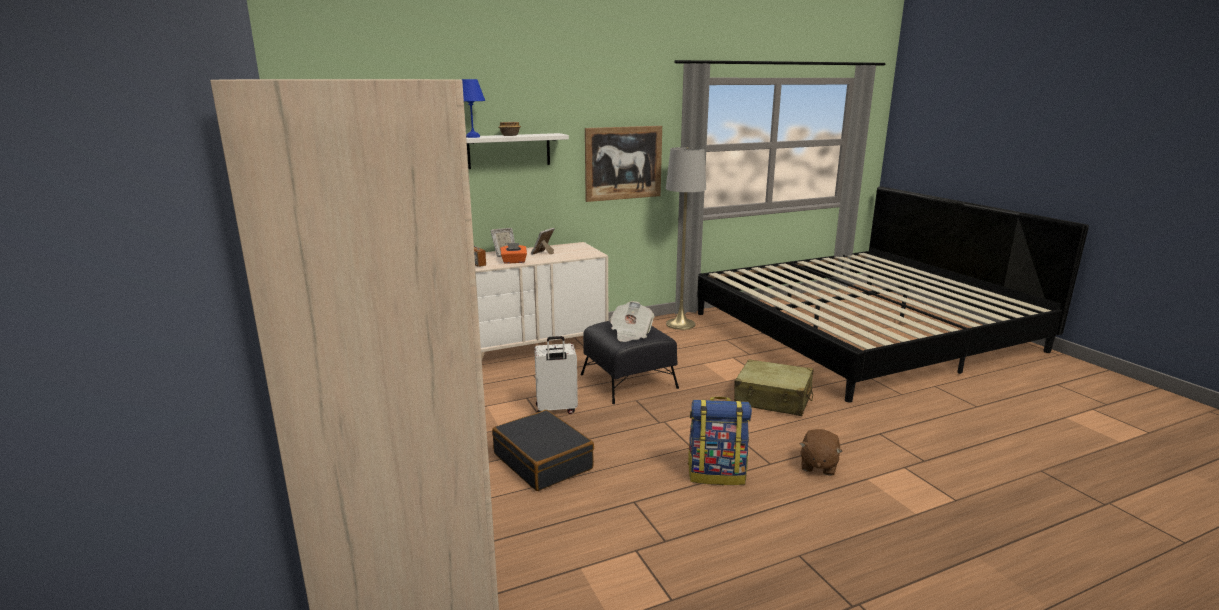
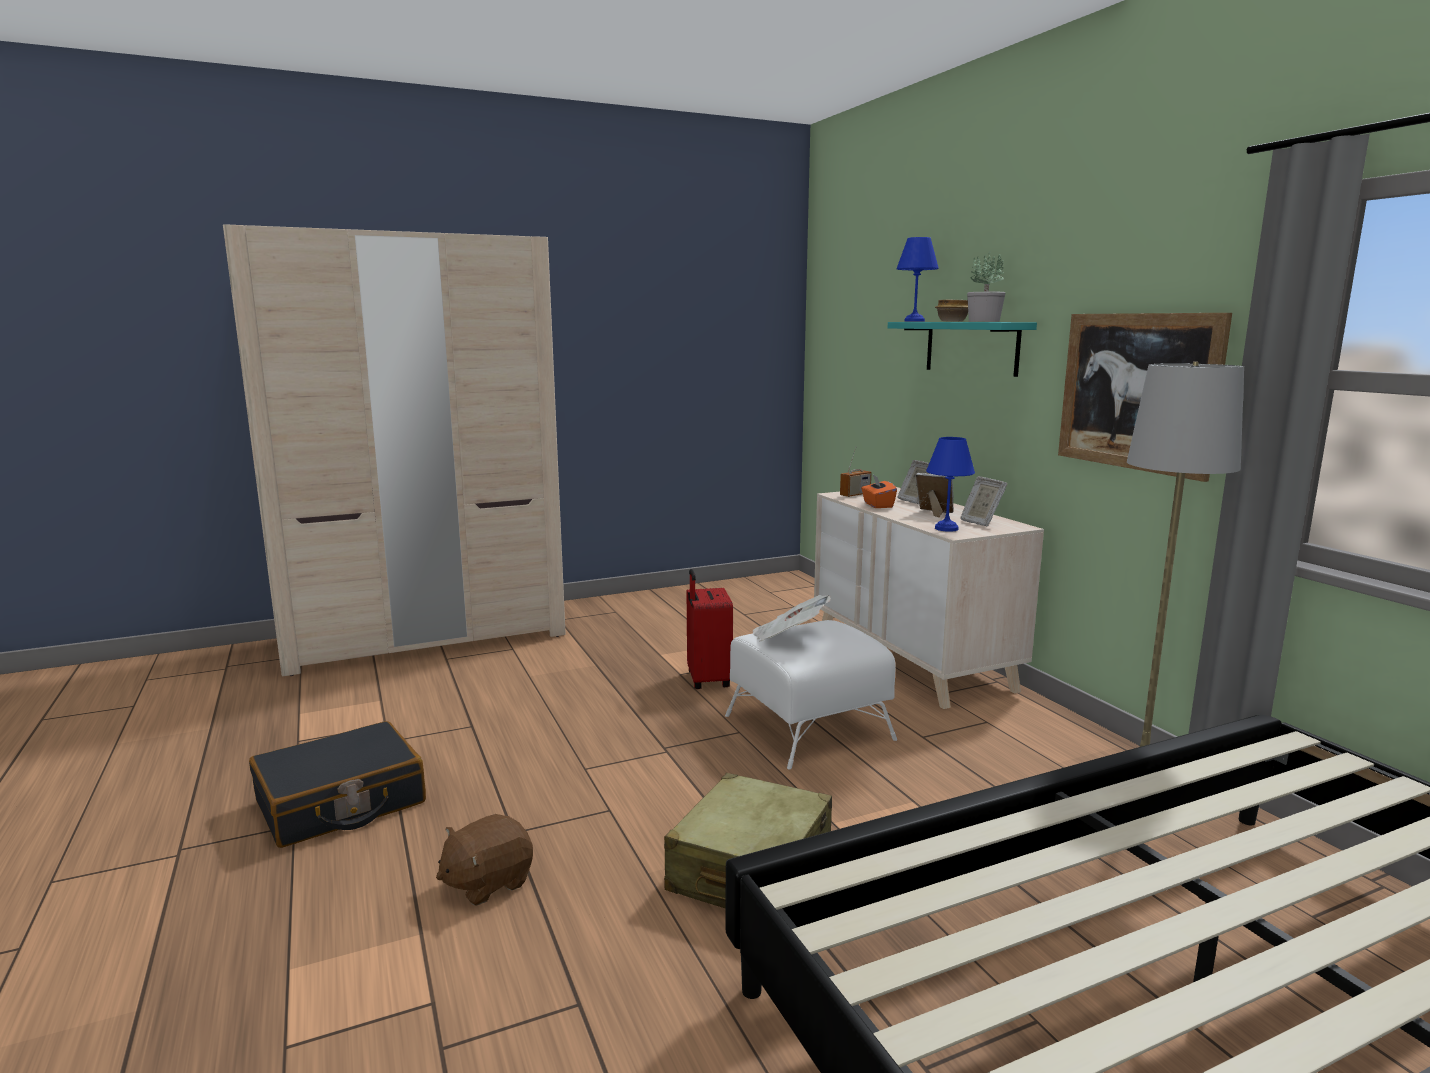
camera: 90 degrees right, 5 degrees down
(509, 151) = (971, 347): white shelf -> turquoise shelf
(538, 134) = (984, 321): none -> potted plant
(543, 461) = (579, 678): black suitcase -> black suitcase (341, 803)
(556, 410) = (707, 680): white suitcase -> red suitcase
(568, 248) = (980, 522): none -> picture frame
(582, 254) = (947, 528): none -> blue table lamp
(628, 381) = (810, 727): black ottoman -> white ottoman
(717, 474) = (504, 783): backpack -> none
(818, 465) = (487, 882): brown plush toy -> brown plush toy turned 60 degrees counterclockwise

